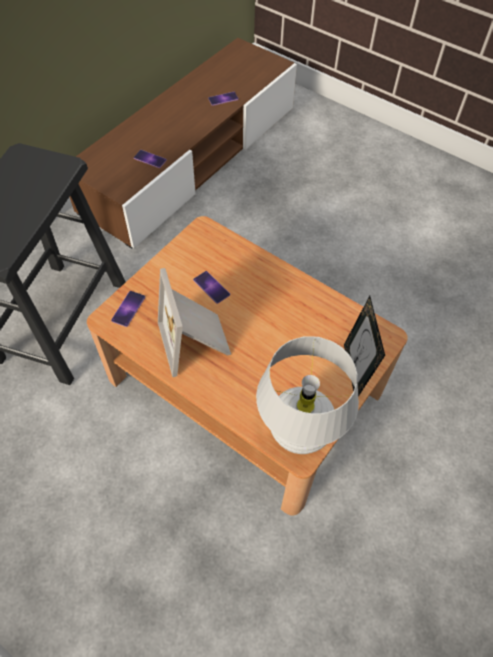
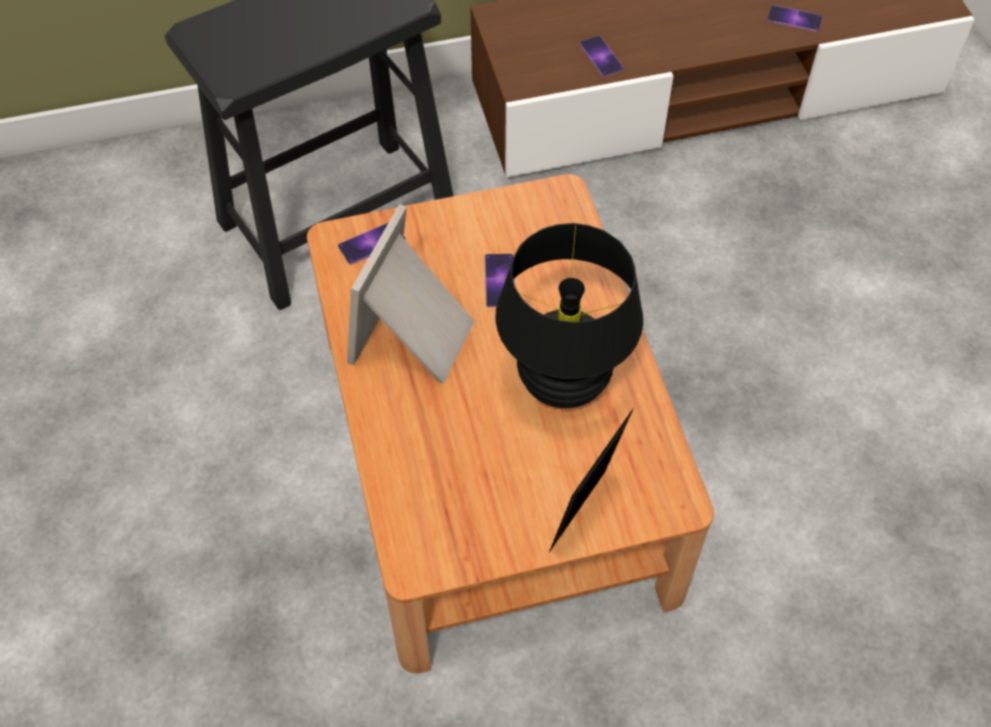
camera: 40 degrees right, 0 degrees up
(286, 315) = (564, 381): none -> black table lamp
(299, 432) = (437, 538): white table lamp -> none

